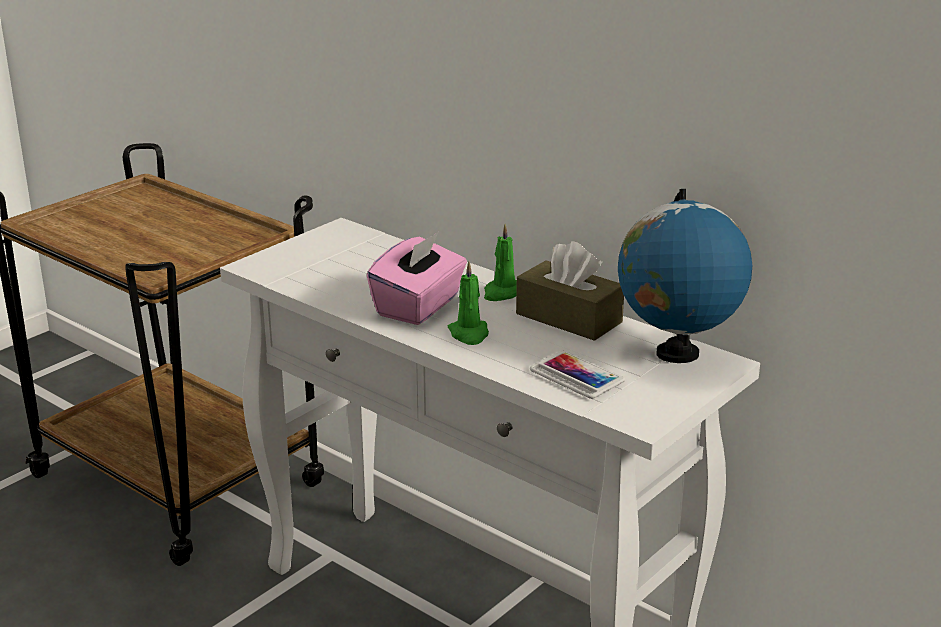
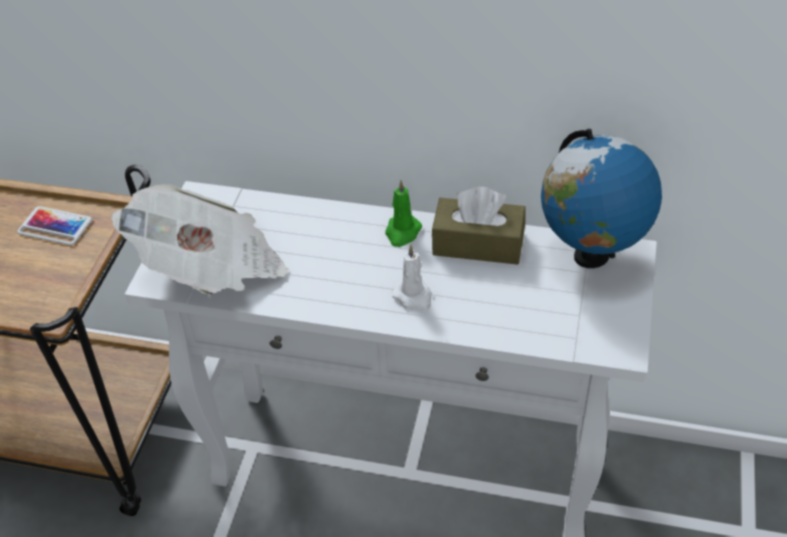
camera: 25 degrees left, 20 degrees up
(306, 271) = (211, 268): none -> newspaper
(419, 306) = (345, 277): pink tissue box -> none
(469, 334) = (413, 297): green candle -> white candle
(576, 375) = (535, 314): phone -> phone (55, 226)

